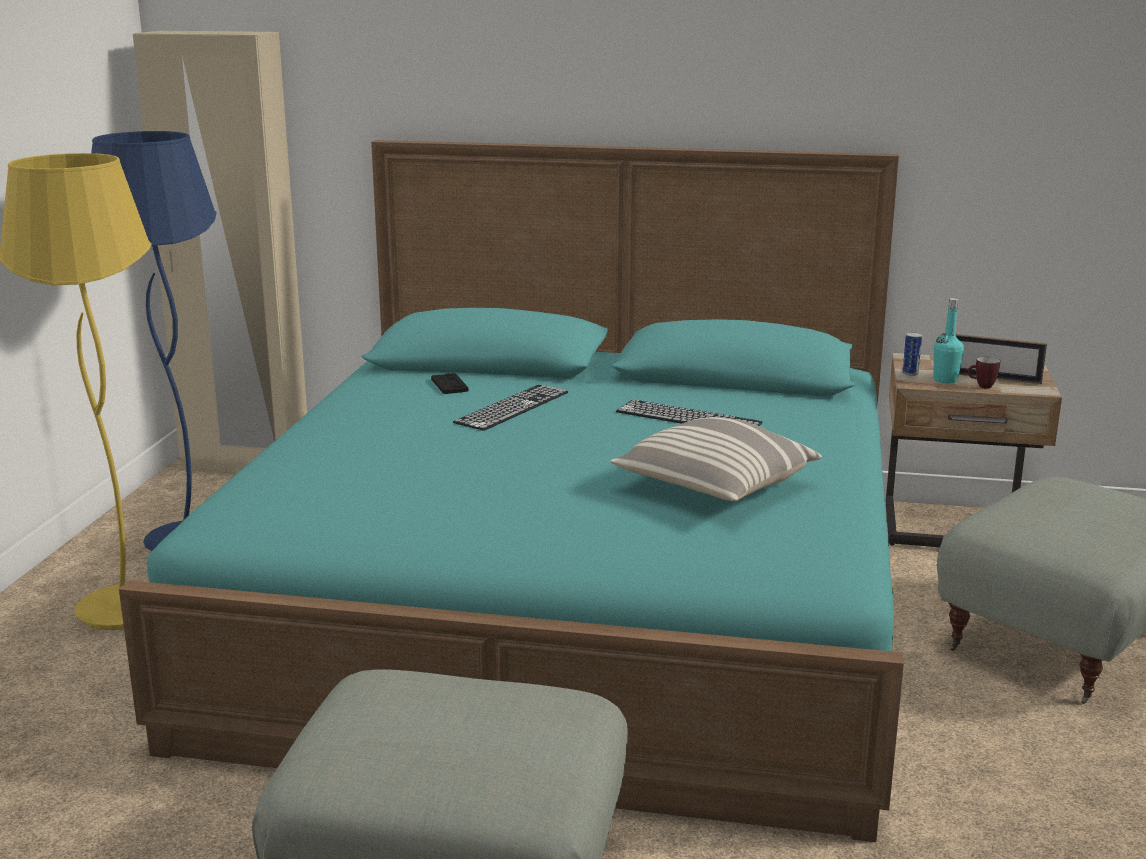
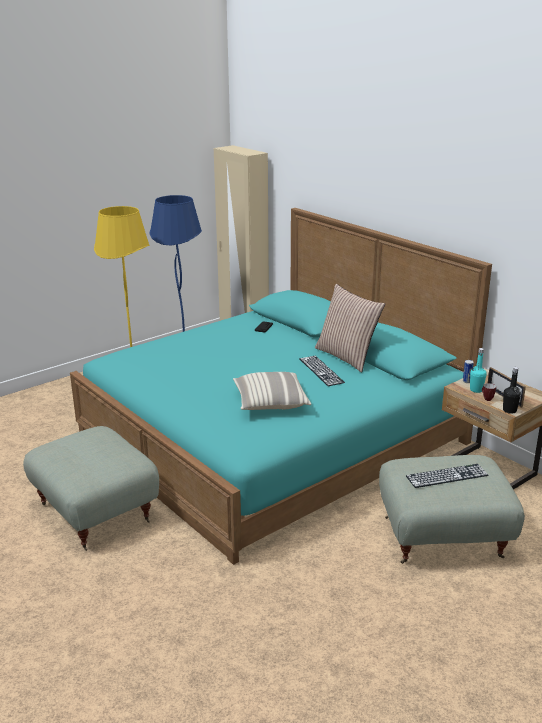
camera: 40 degrees right, 5 degrees up
(512, 407) = (266, 344): keyboard -> keyboard (446, 476)
(683, 389) = (347, 357): none -> pillow
(1038, 391) = (509, 410): none -> black bottle

